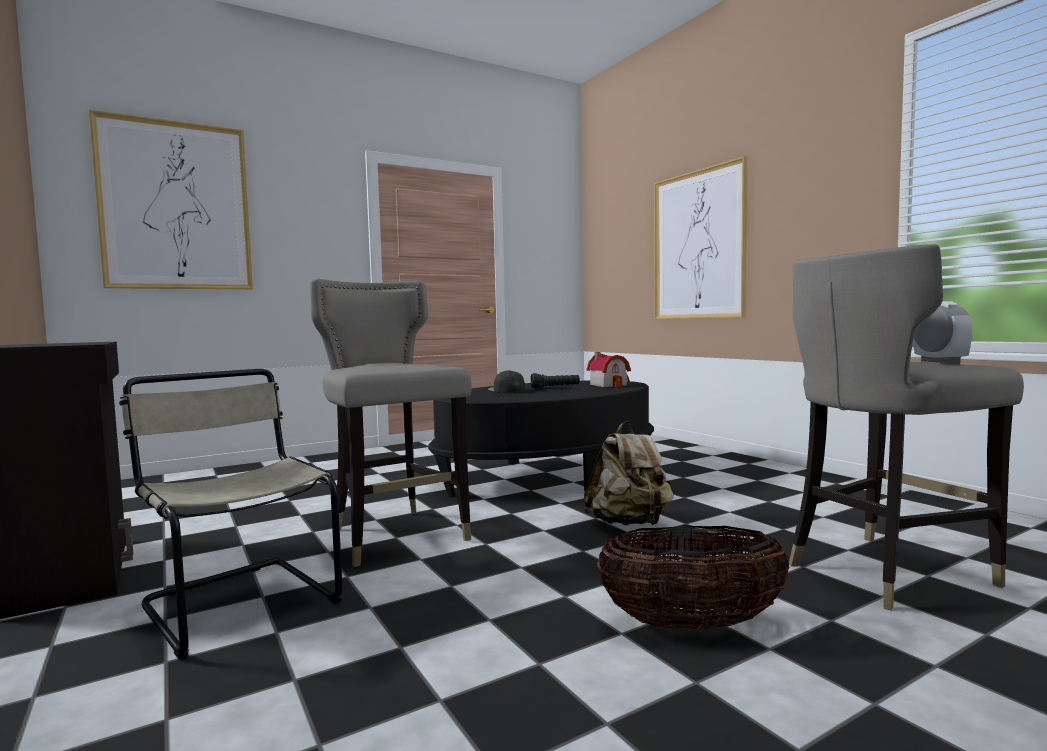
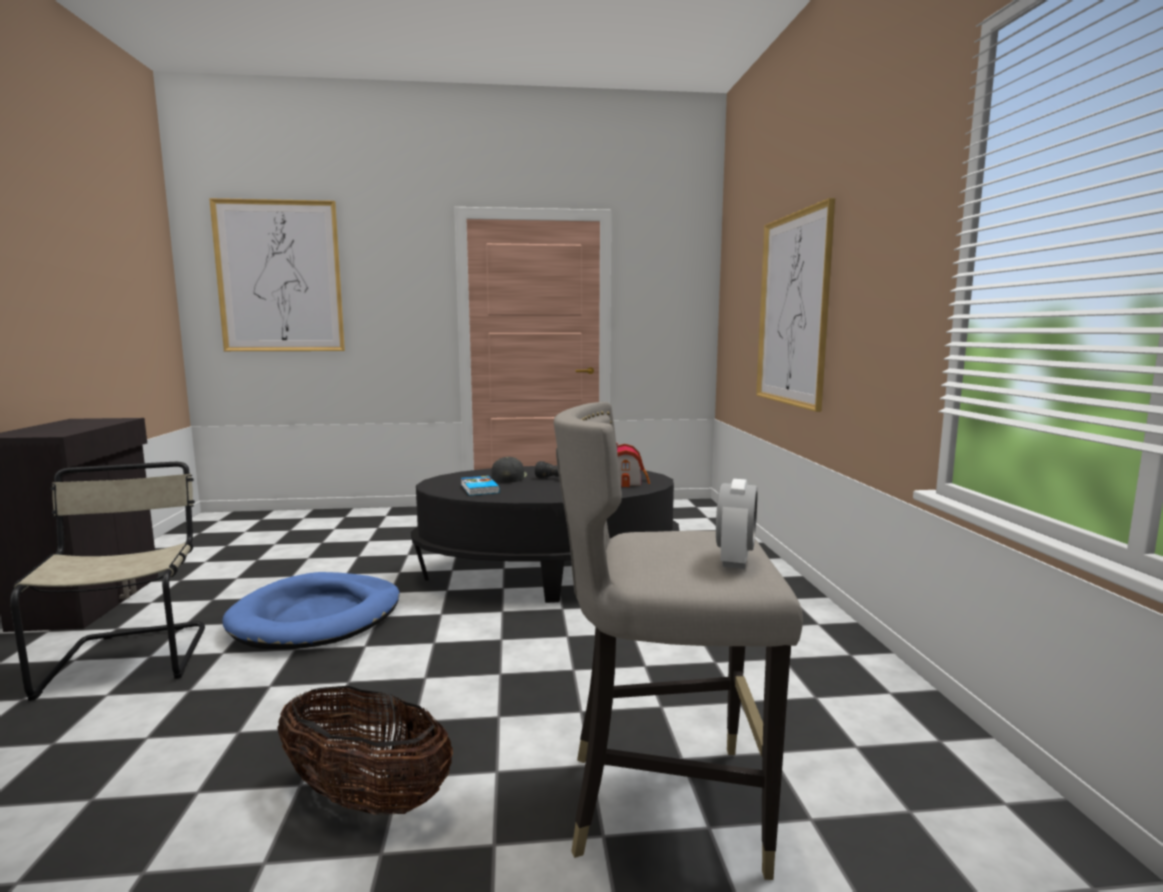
camera: 25 degrees right, 5 degrees up
(395, 535) = (317, 617): grey stool -> blue dog bed
(505, 396) = (478, 488): none -> book
(629, 524) = (518, 655): beige backpack -> none

